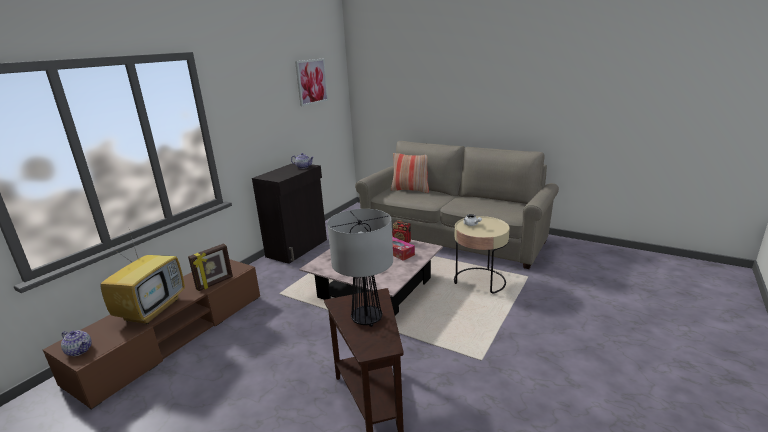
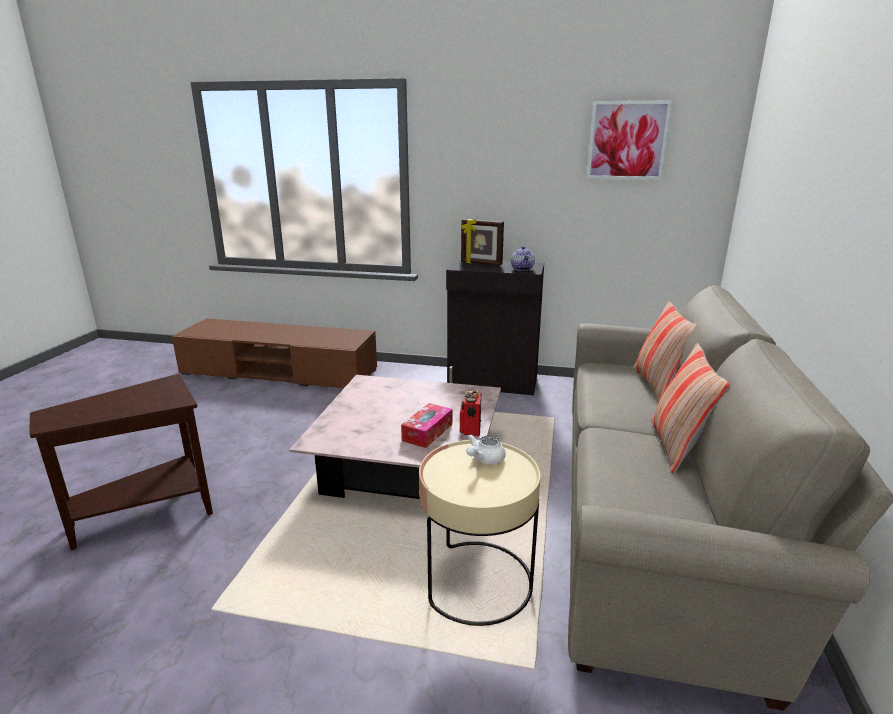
camera: 70 degrees right, 0 degrees up
(80, 350) = (200, 328): teapot -> none
(152, 309) = (261, 332): television -> none
(215, 283) = (312, 343): picture frame -> picture frame (481, 264)
(367, 318) = (120, 402): table lamp -> none
(464, 198) = (677, 447): none -> pillow

